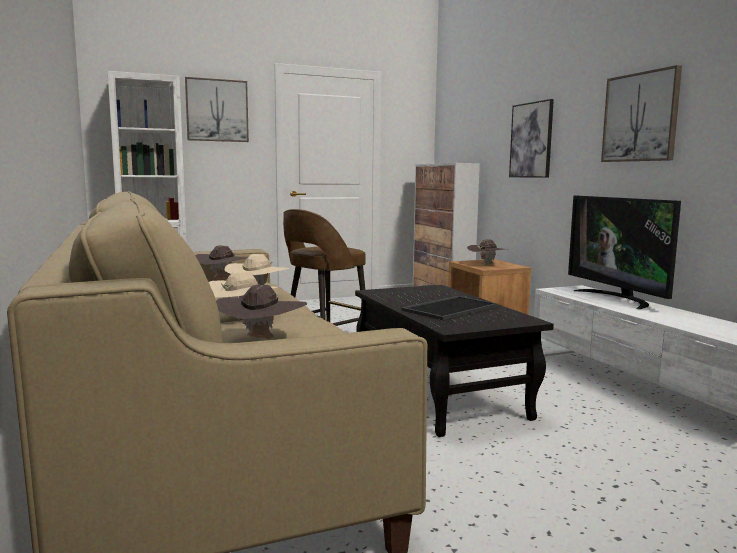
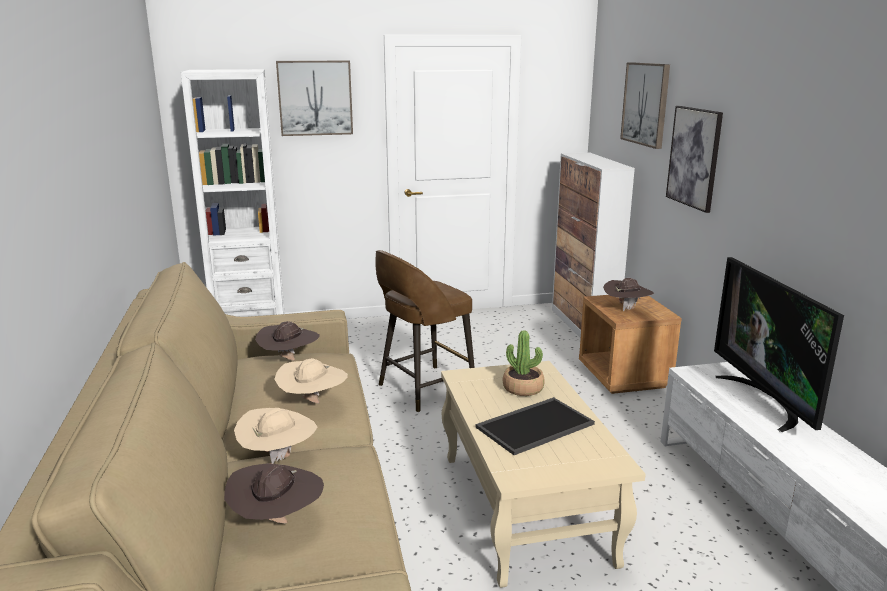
camera: 10 degrees right, 10 degrees up
(429, 295) = (523, 388): none -> potted plant
(438, 393) = (524, 506): black coffee table -> beige coffee table
(640, 117) = (820, 173): picture -> picture (646, 104)

